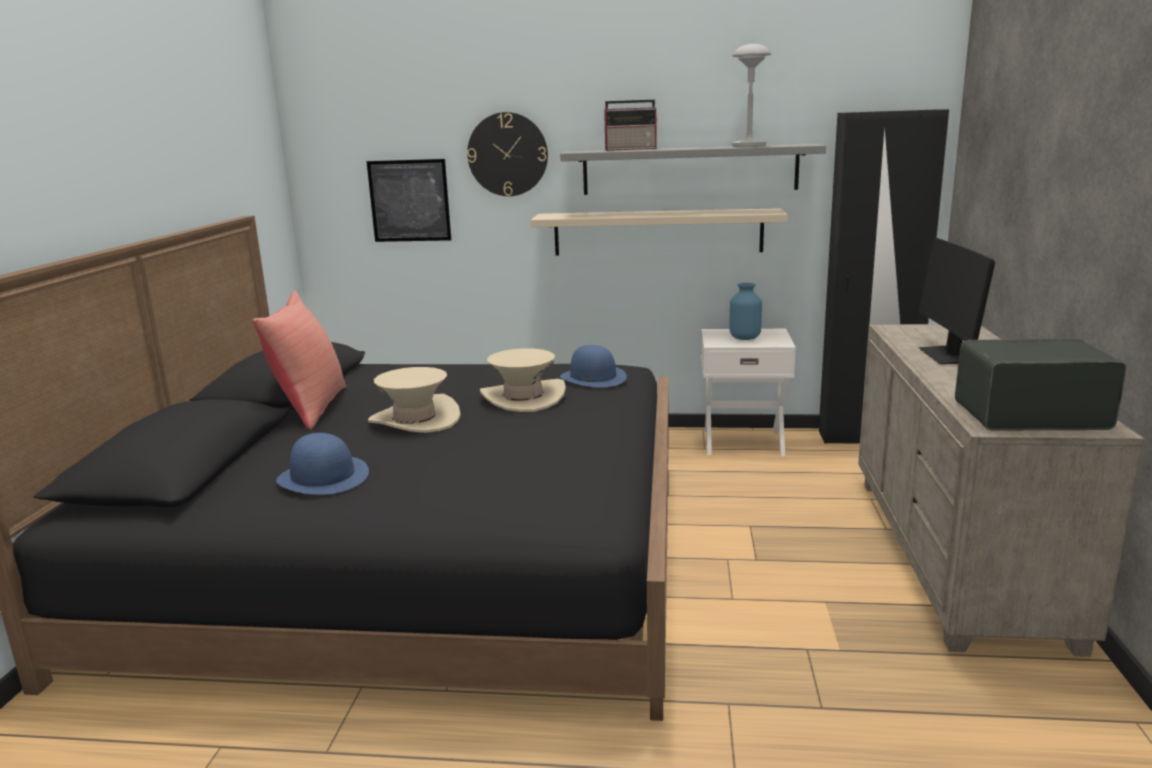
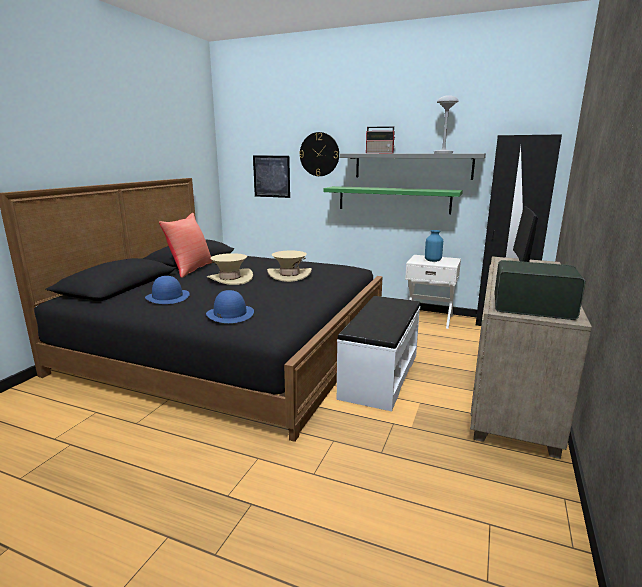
camera: 15 degrees right, 0 degrees up
(592, 377) = (333, 270): blue hat -> blue hat (230, 314)
(657, 232) = (393, 199): beige shelf -> green shelf
(727, 564) = (379, 375): none -> white bench

